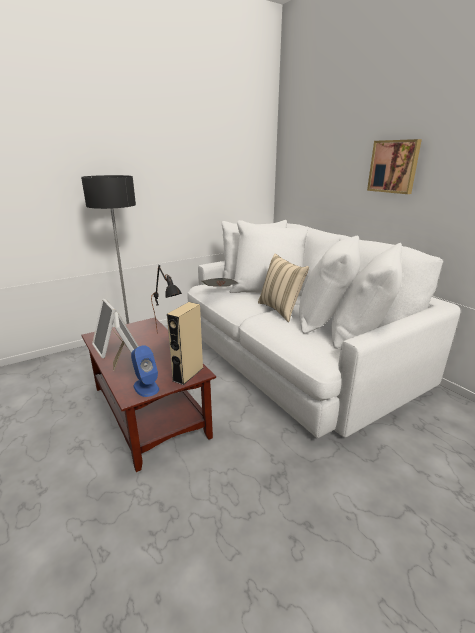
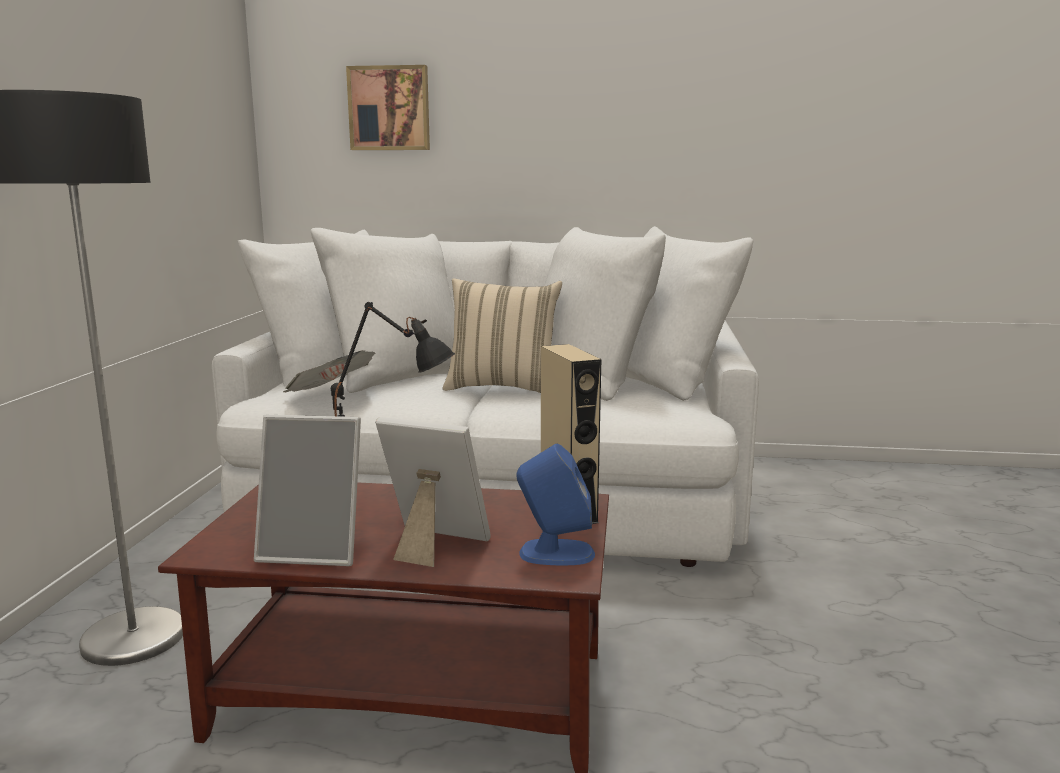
camera: 50 degrees left, 10 degrees down
(394, 166) = (563, 117): picture -> picture (389, 108)

